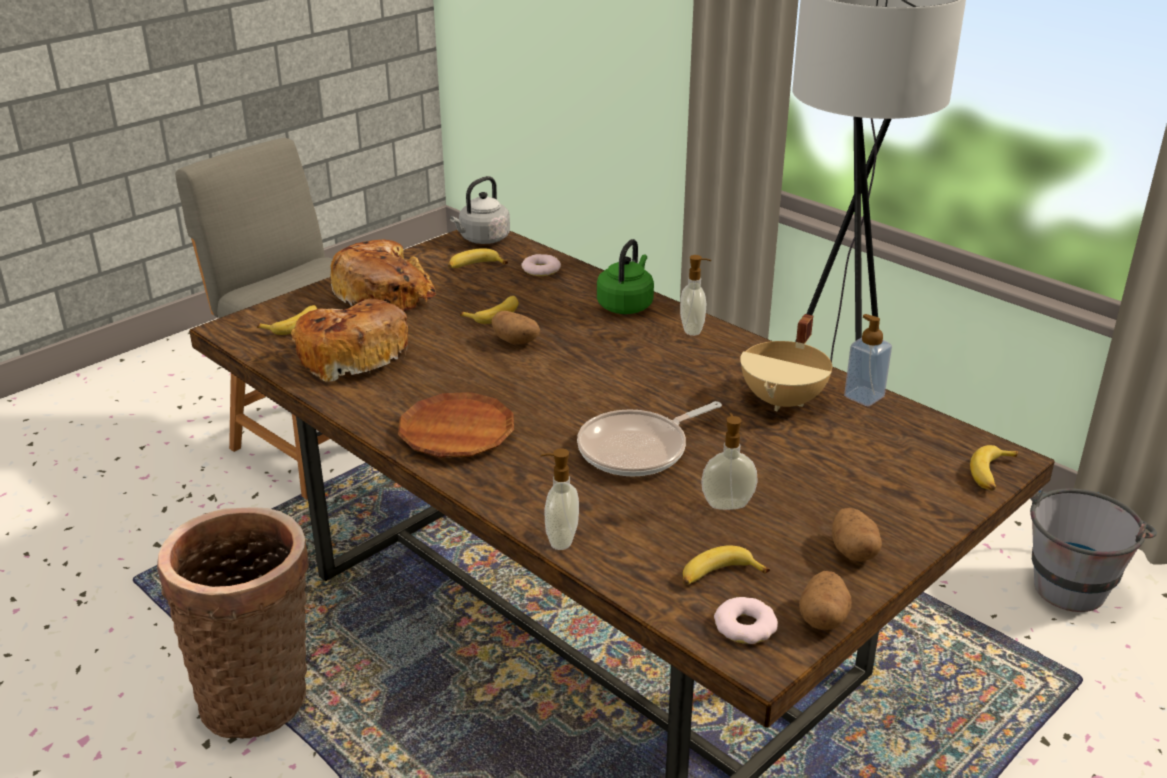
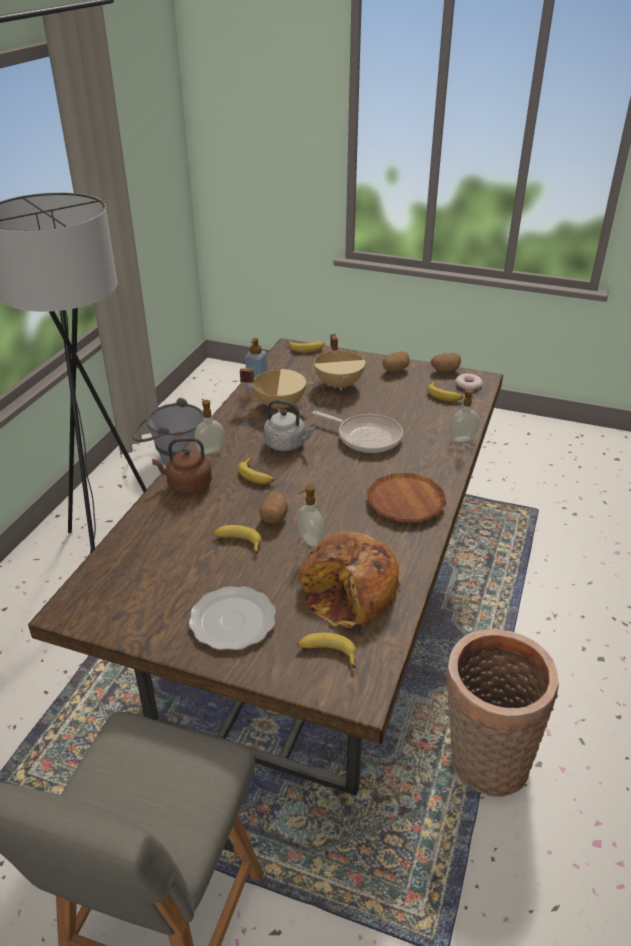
camera: 115 degrees left, 5 degrees up
(385, 293) = (234, 621): bread -> plate
(475, 266) = (150, 585): banana -> banana (257, 475)
(482, 239) = (85, 603): grey kettle -> grey kettle (287, 444)
(541, 269) = (141, 544): donut -> none
(626, 305) = (187, 485): green kettle -> brown kettle
(727, 503) = (389, 403): soap dispenser -> soap dispenser (309, 540)
(825, 472) = (339, 384): none -> beige cooking pot

